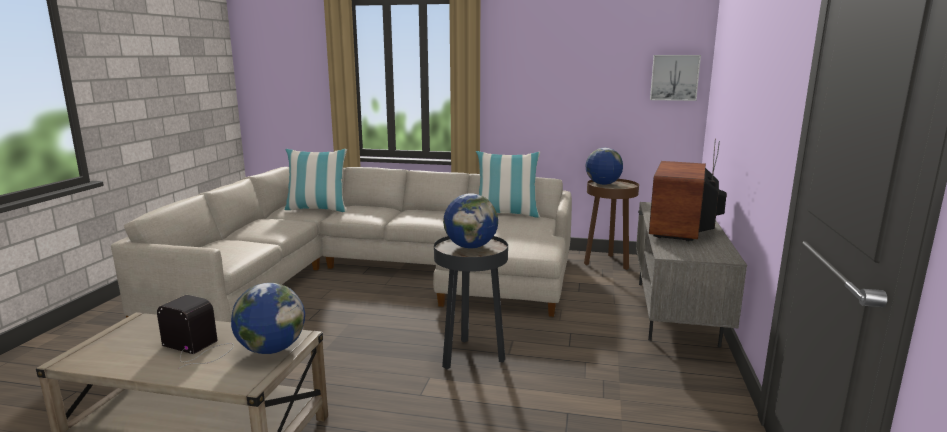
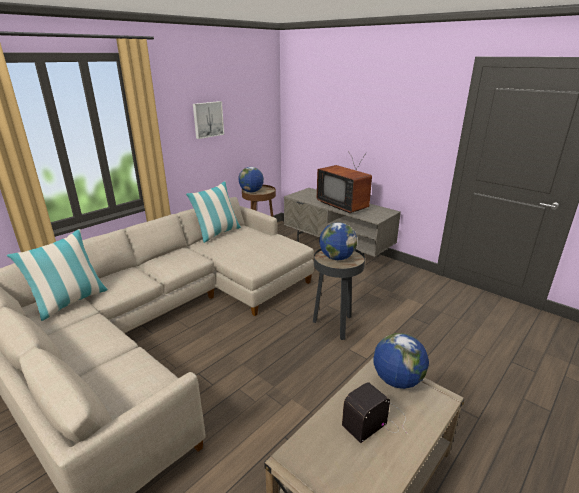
camera: 60 degrees left, 10 degrees up
(674, 77) = (266, 112): picture -> picture (207, 119)

